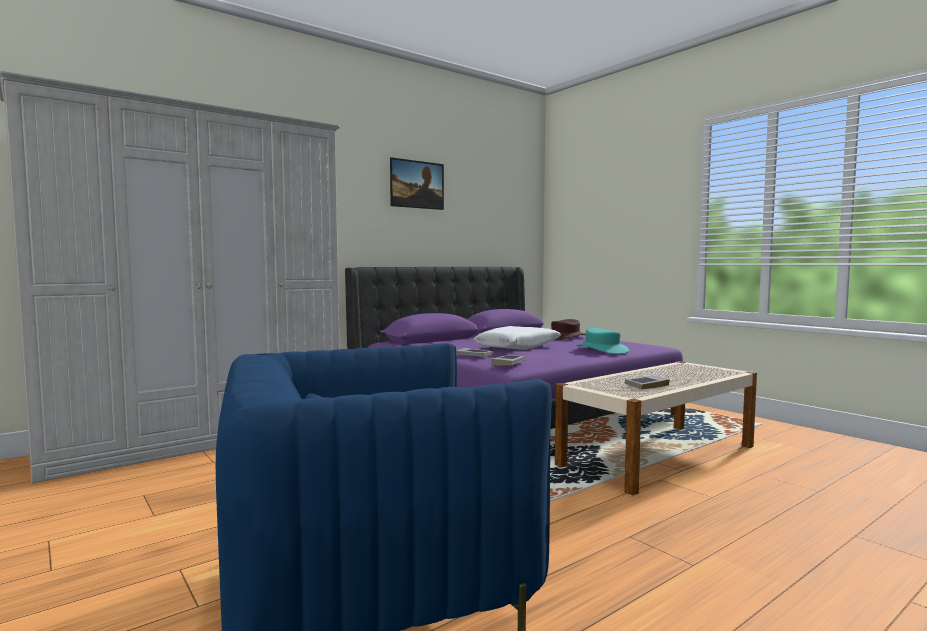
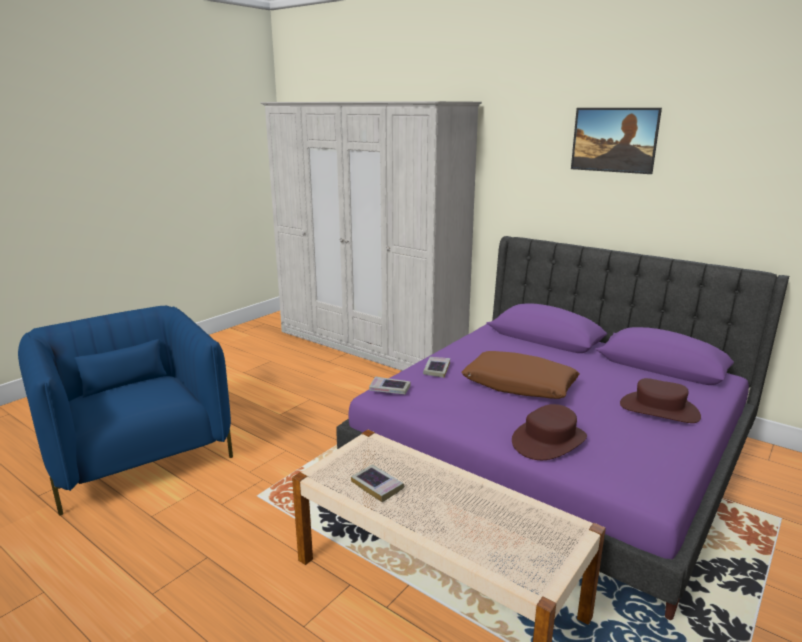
camera: 75 degrees right, 15 degrees up
(518, 347) = (519, 385): white pillow -> brown pillow
(602, 350) = (549, 441): turquoise hat -> brown hat

